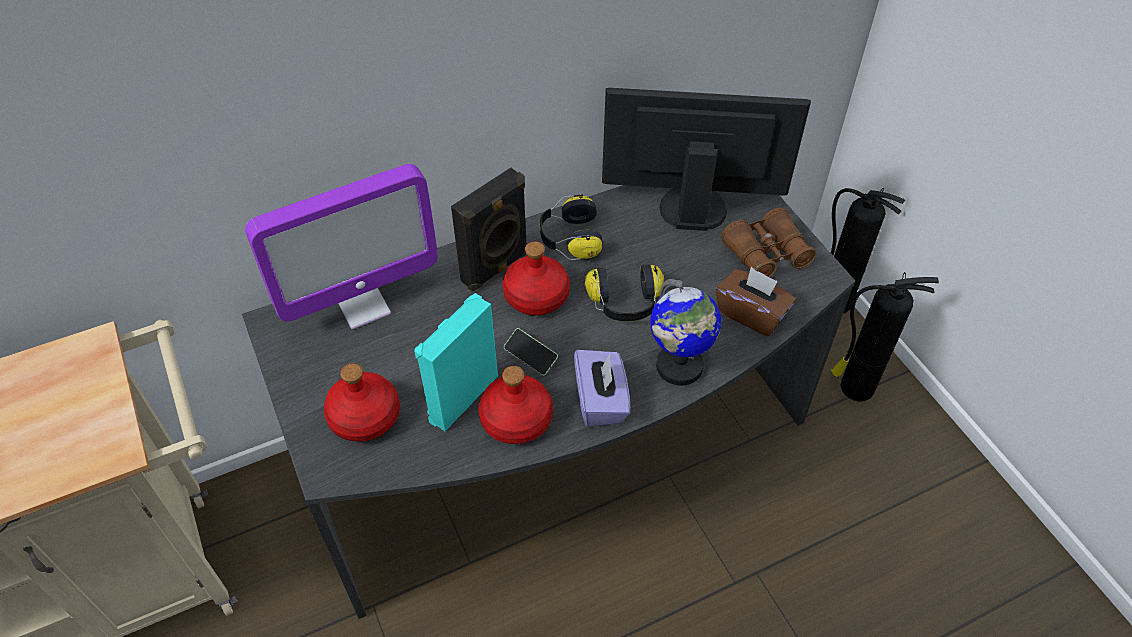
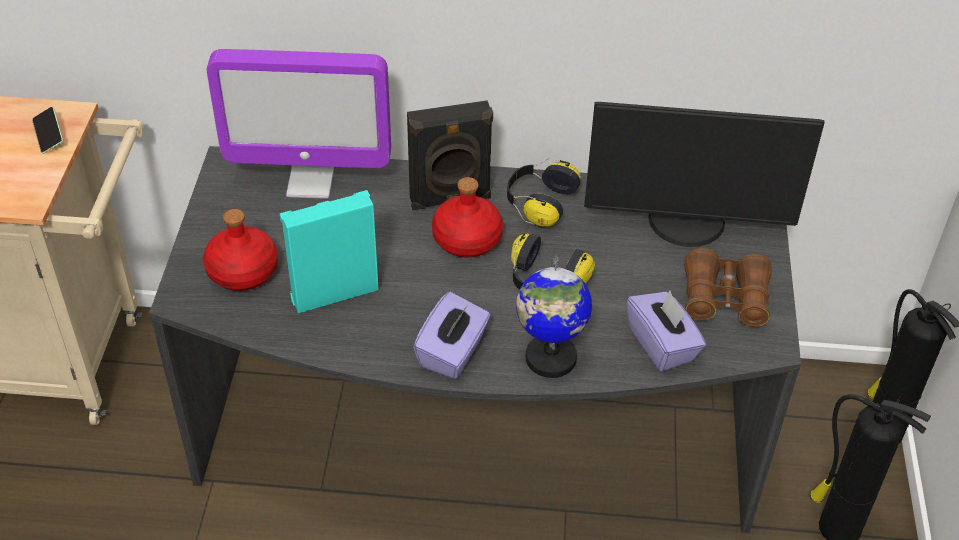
camera: 30 degrees right, 5 degrees down
(516, 420) = (365, 333): red bottle -> none
(530, 356) = (420, 287): phone -> phone (49, 136)
(692, 206) = (686, 223): monitor -> monitor turned 150 degrees clockwise
(751, 314) = (662, 345): brown tissue box -> purple tissue box

